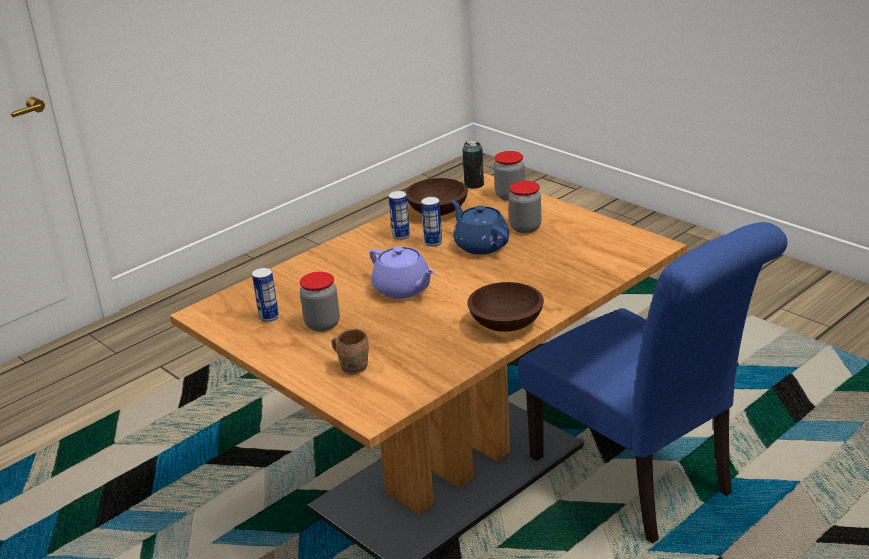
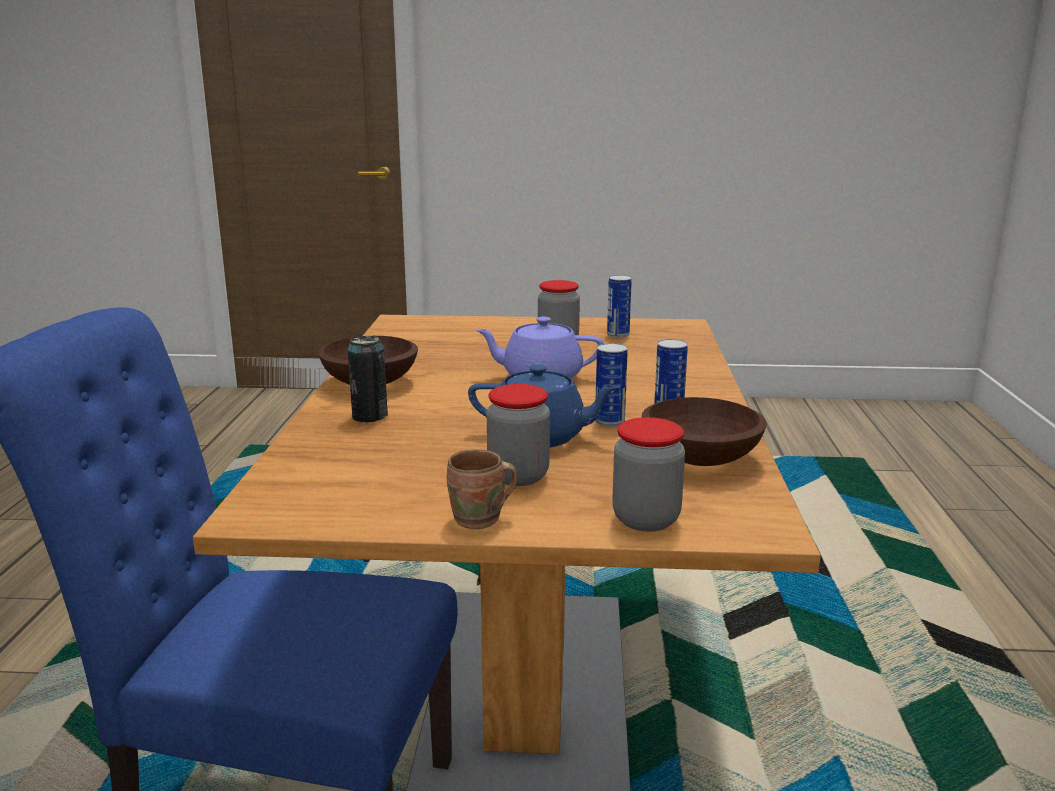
camera: 135 degrees right, 10 degrees down
(354, 366) = (468, 332): brown mug -> brown mug (480, 520)
(474, 184) = (753, 519): can -> can (370, 416)

